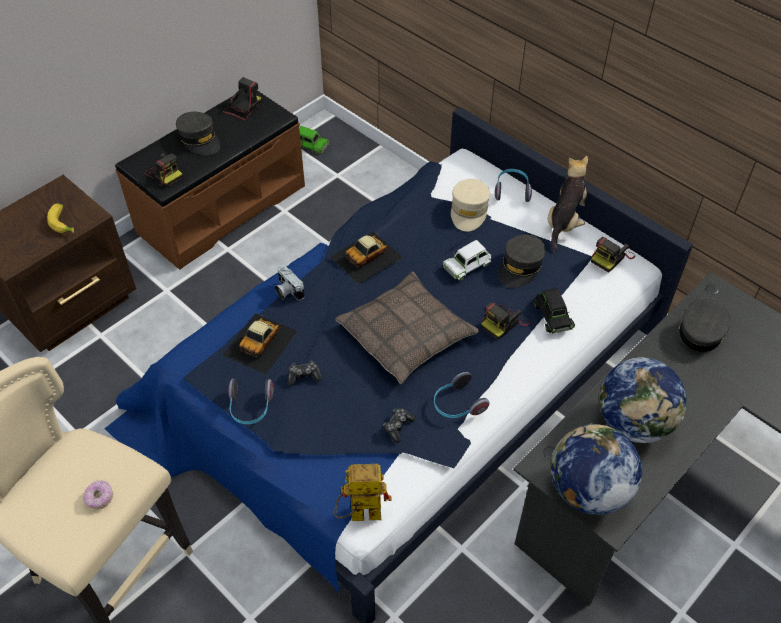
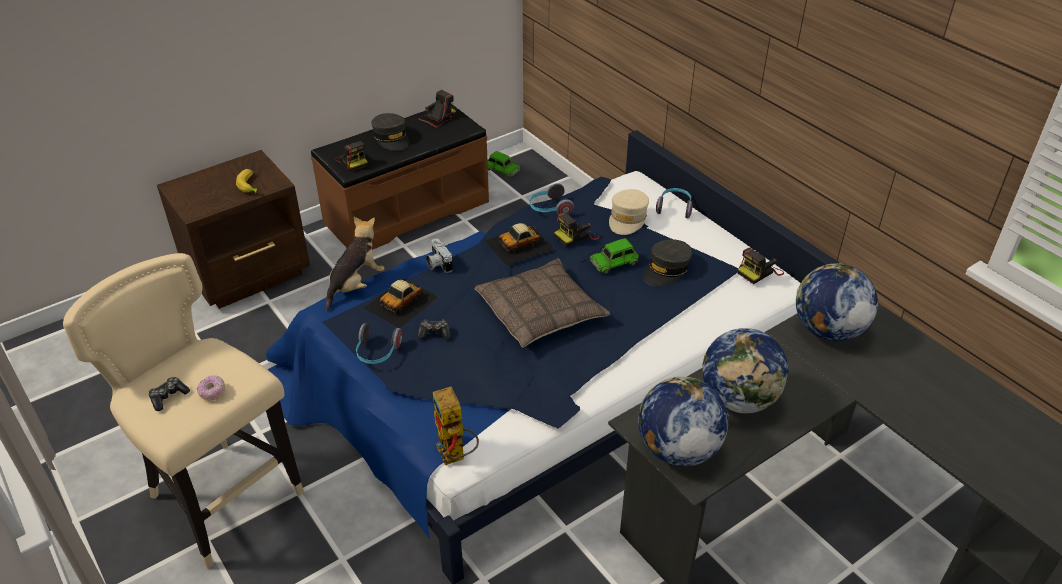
camera: 10 degrees right, 10 degrees down
(358, 515) = (455, 456): toy robot -> toy robot turned 120 degrees counterclockwise
(398, 427) = (512, 386): game controller -> game controller (168, 397)
(457, 404) = (575, 375): headphones -> headphones (549, 208)
(467, 264) = (614, 261): white toy car -> green toy car
(504, 322) = (638, 313): camera -> camera (576, 236)
(552, 315) = (688, 313): black toy car -> none
(564, 222) = (719, 238): plush toy -> plush toy (356, 285)
(701, 330) = (827, 330): grey cap -> globe

